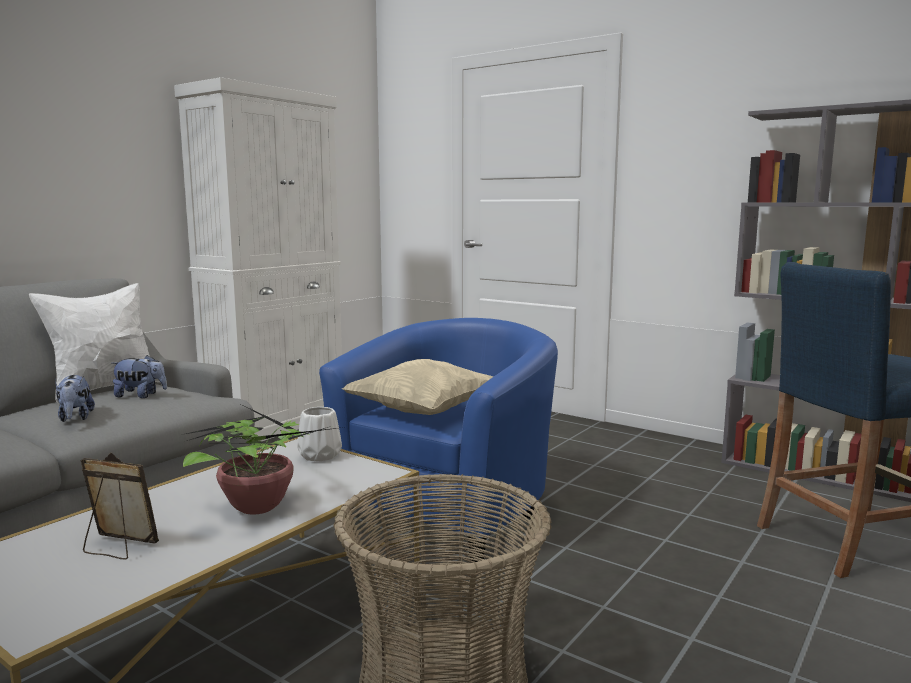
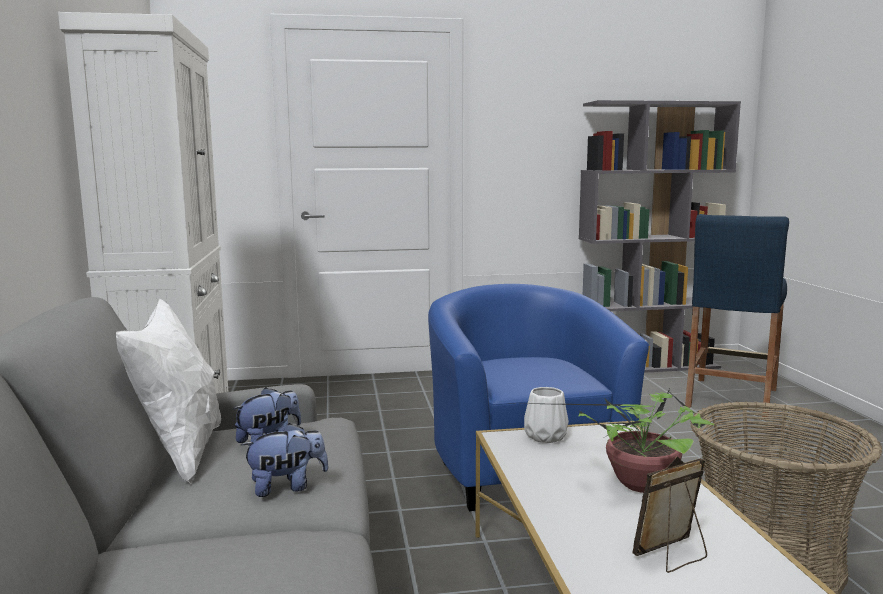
camera: 45 degrees left, 0 degrees up
(75, 418) = (287, 487): plush toy -> plush toy turned 45 degrees counterclockwise
(424, 412) = (530, 378): beige pillow -> none

